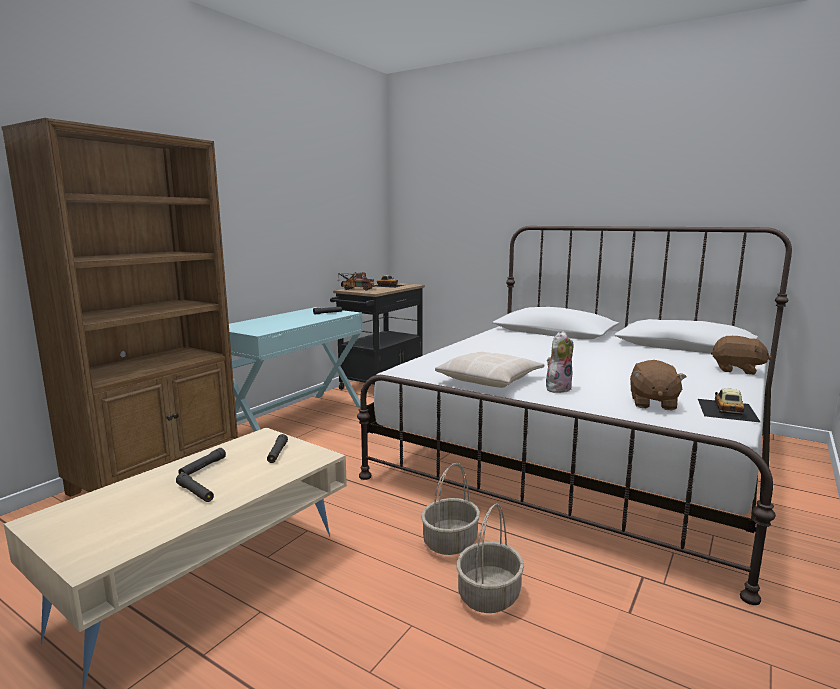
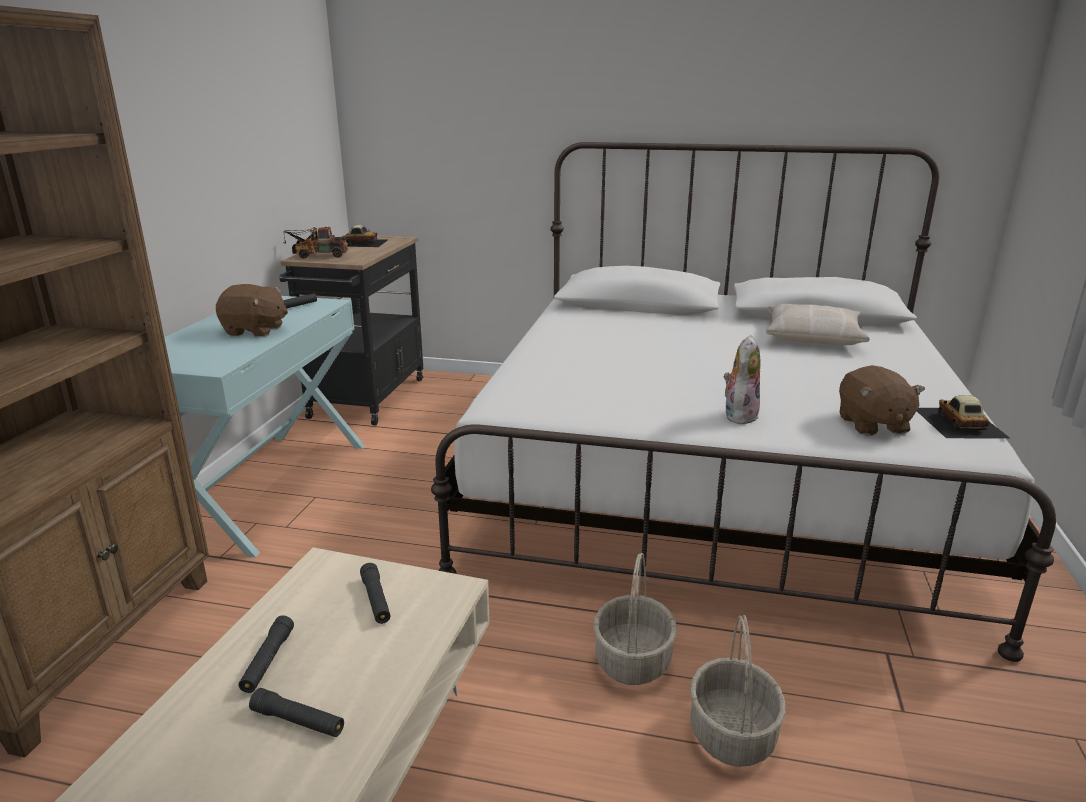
camera: 20 degrees left, 10 degrees up
(490, 379) = (637, 410): beige pillow -> beige pillow (812, 336)
(737, 370) = (910, 350): brown plush toy -> brown plush toy (255, 331)

